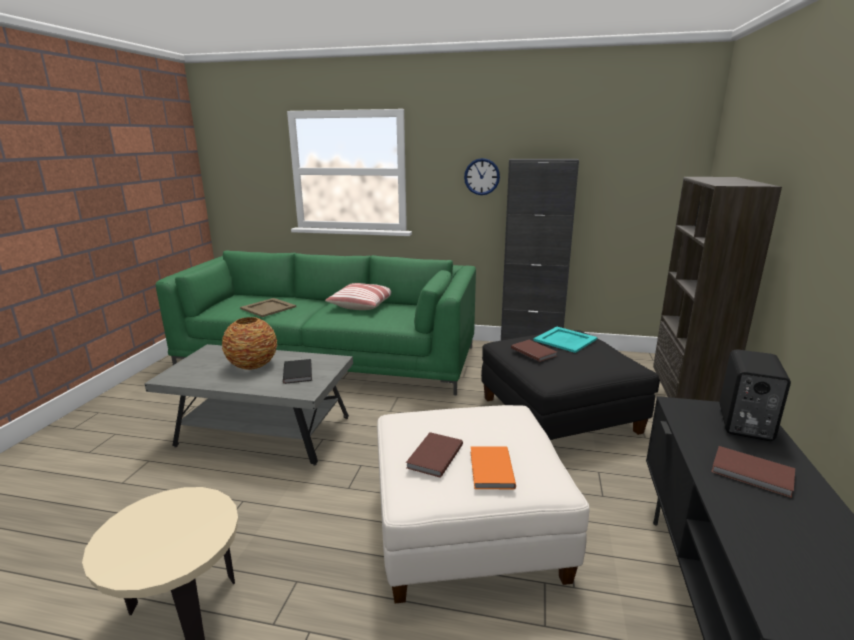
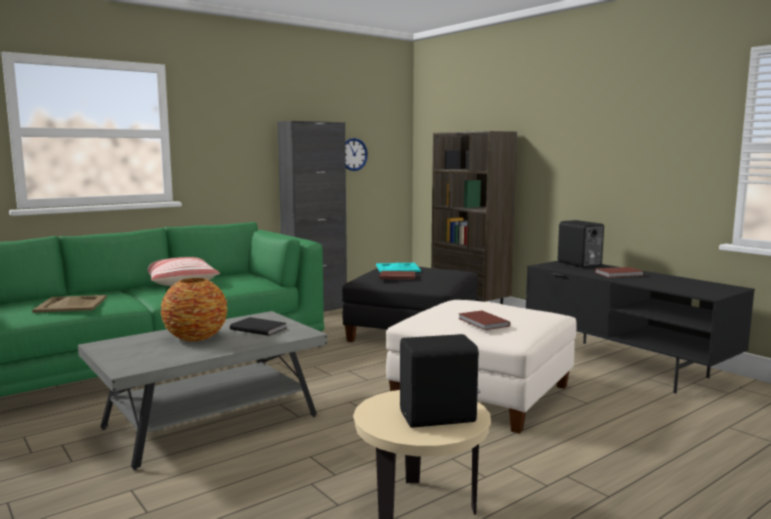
camera: 50 degrees left, 10 degrees down
(155, 546) = (439, 418): none -> black speaker
(482, 176) = (250, 139): wall clock -> wall clock (353, 154)
(490, 470) = (520, 316): orange book -> none

